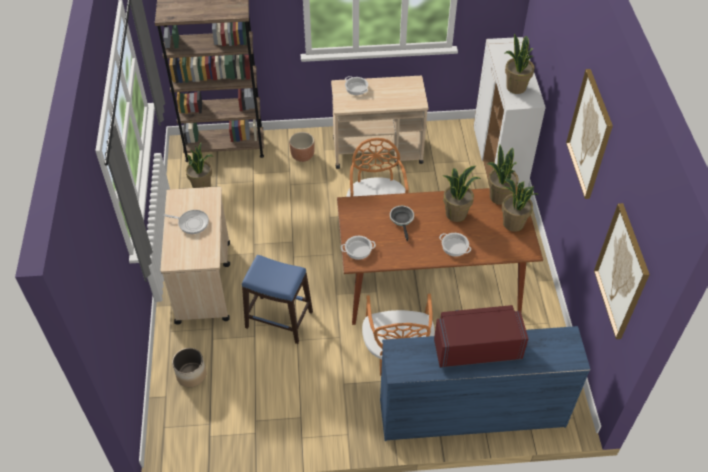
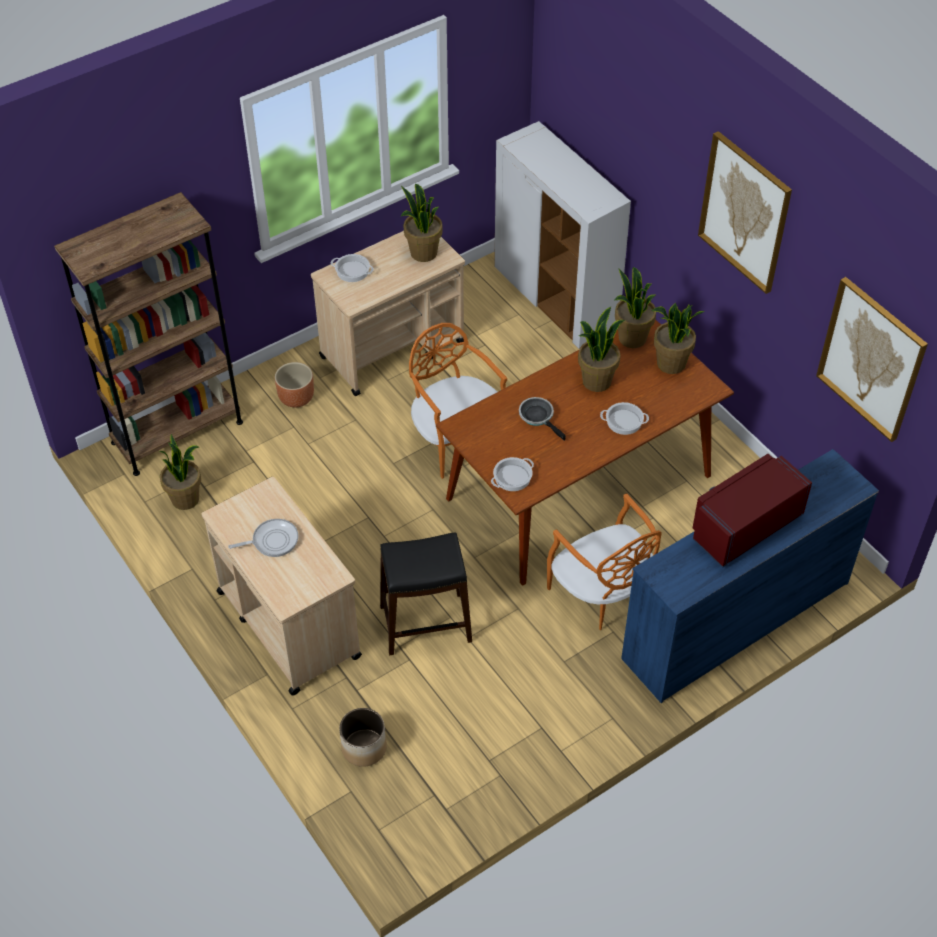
camera: 30 degrees left, 0 degrees up
(279, 320) = (426, 624): blue stool -> black stool
(515, 87) = (578, 190): potted plant -> potted plant (423, 253)

